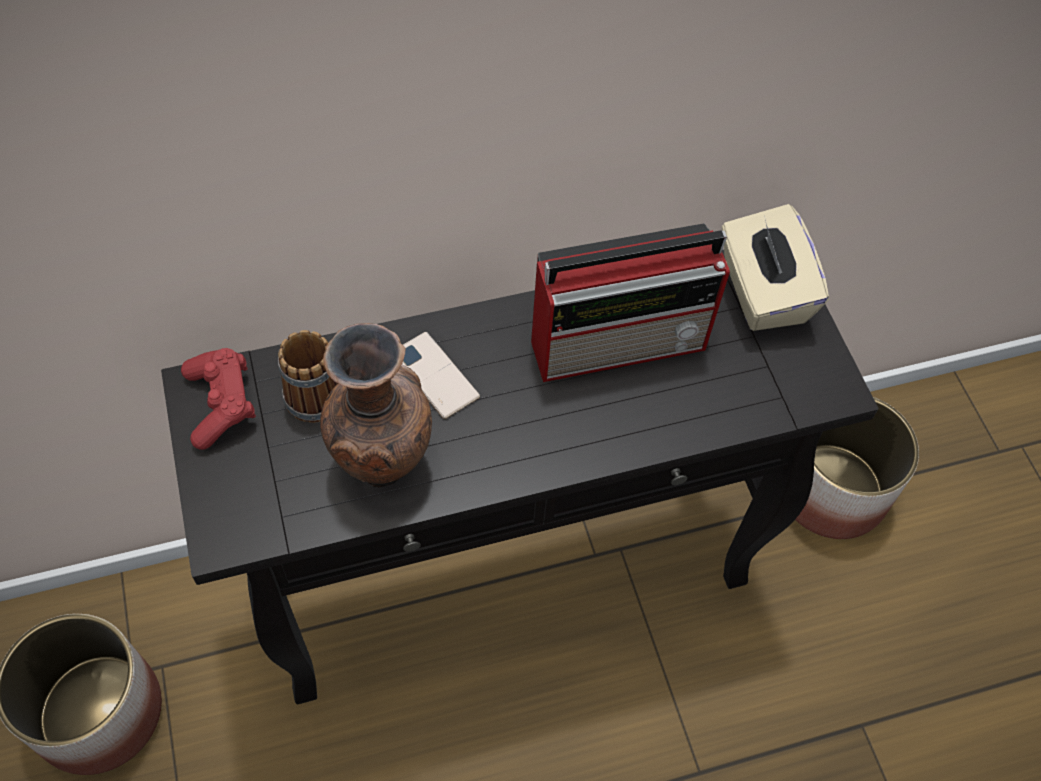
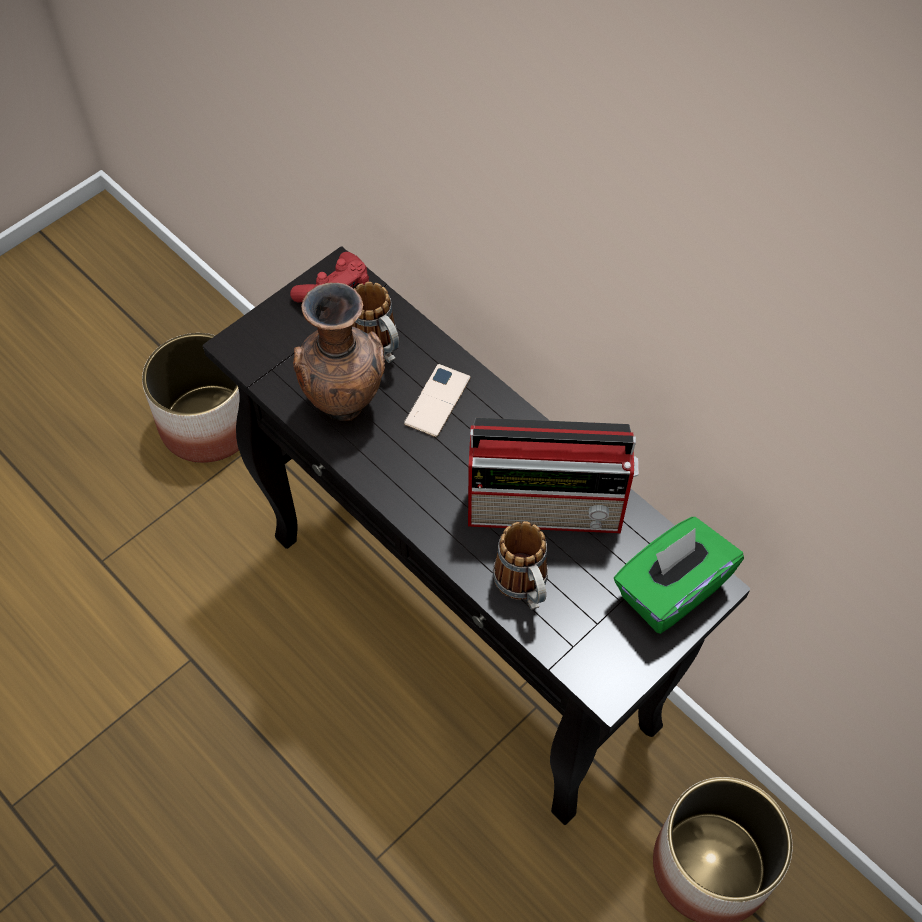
camera: 65 degrees right, 0 degrees up
(621, 342) = (548, 508): radio -> radio turned 45 degrees counterclockwise
(699, 405) = (524, 587): none -> mug
(761, 292) = (671, 589): beige tissue box -> green tissue box

